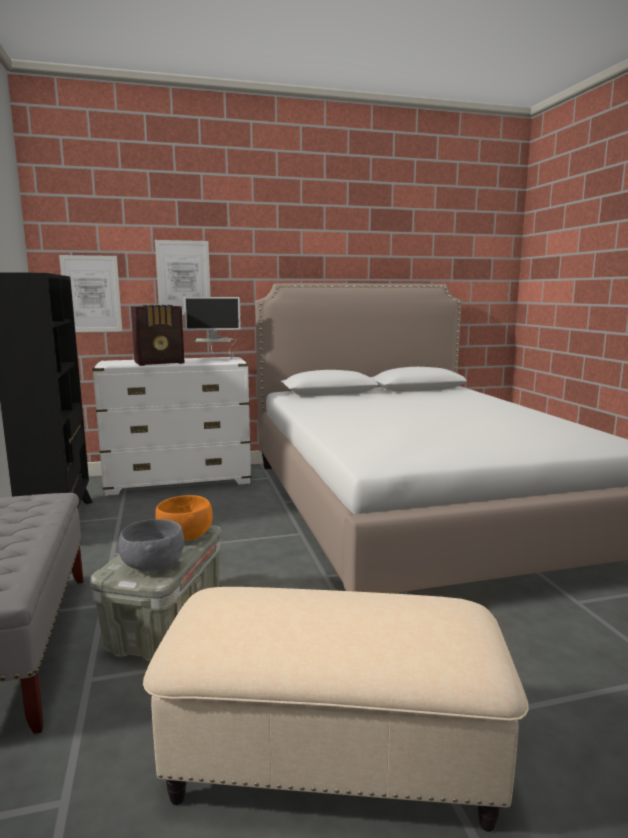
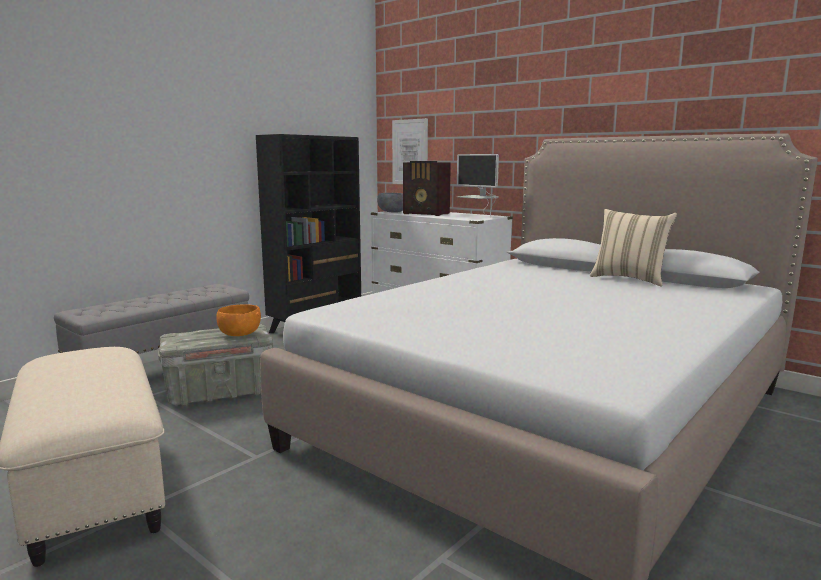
camera: 55 degrees right, 0 degrees up
(152, 565) = (187, 339): grey bowl -> grey bowl (392, 212)
(183, 278) = (474, 136): picture -> none
(396, 393) = (629, 279): none -> beige pillow

